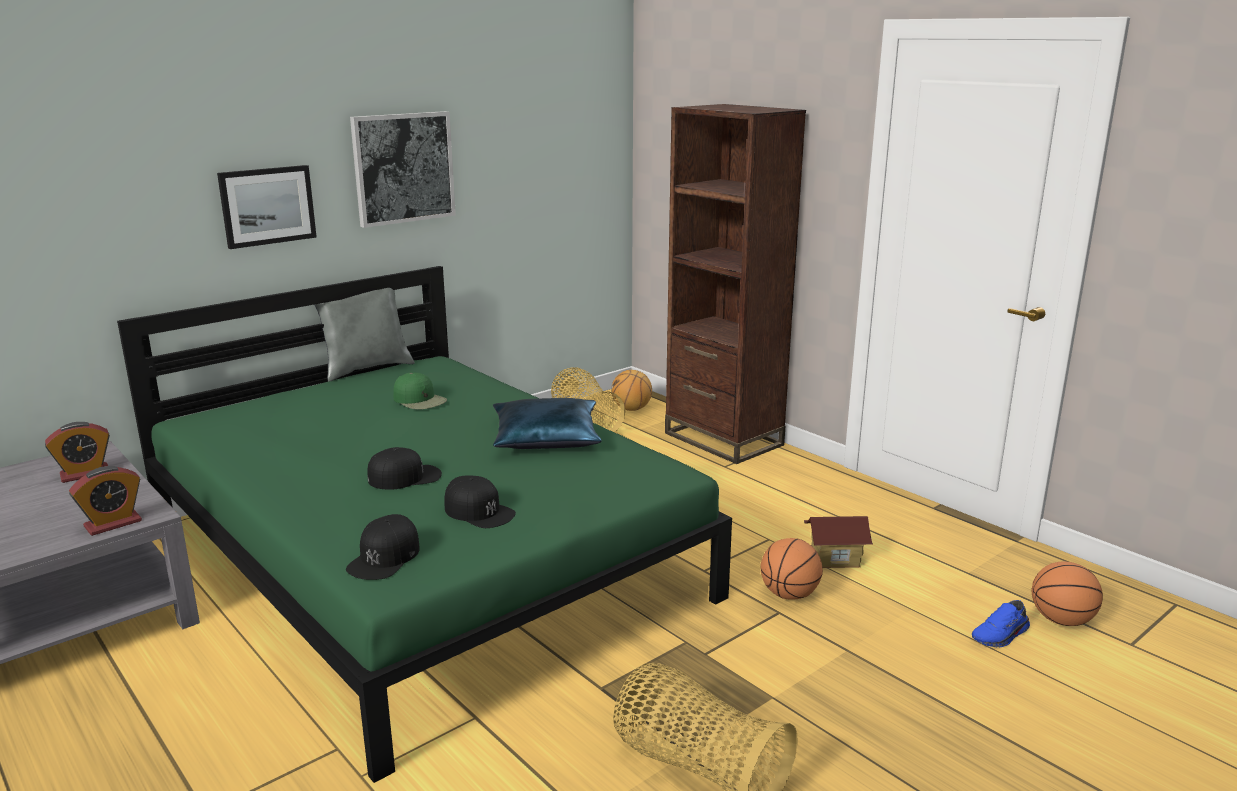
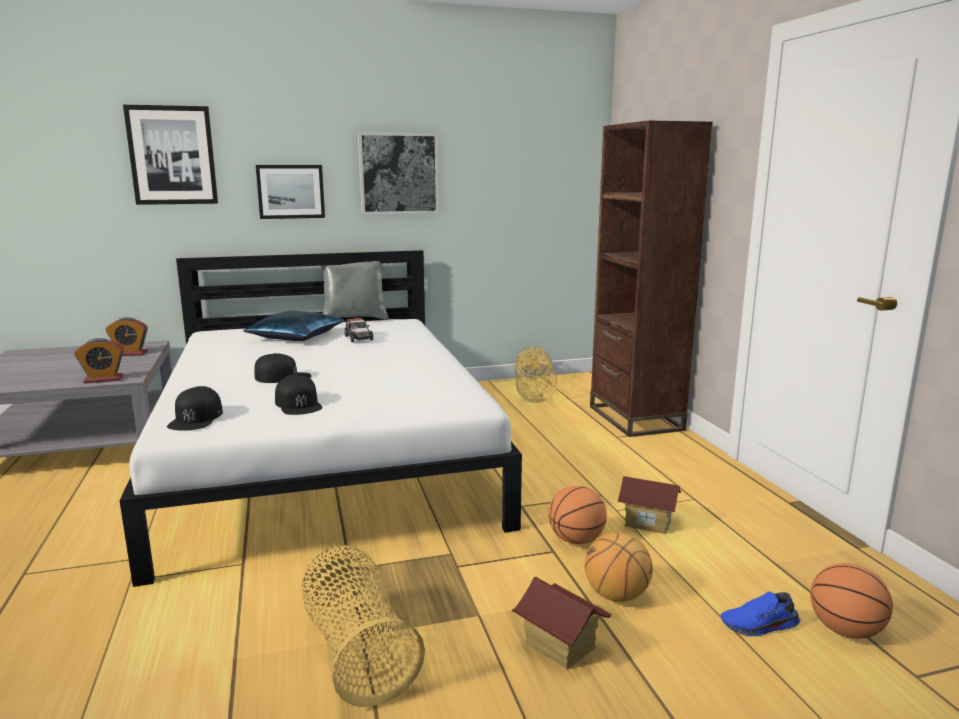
camera: 25 degrees right, 5 degrees down
(95, 170) = (172, 155): none -> picture
(385, 557) = (196, 418): black cap -> black cap turned 45 degrees counterclockwise
(420, 400) = (358, 338): green cap -> toy car
(425, 560) = (326, 456): green bed -> white bed
(545, 438) = (412, 370): blue pillow -> blue pillow (295, 336)
(631, 409) = (579, 387): basketball -> basketball (616, 595)
(867, 704) = (559, 646): none -> toy house

